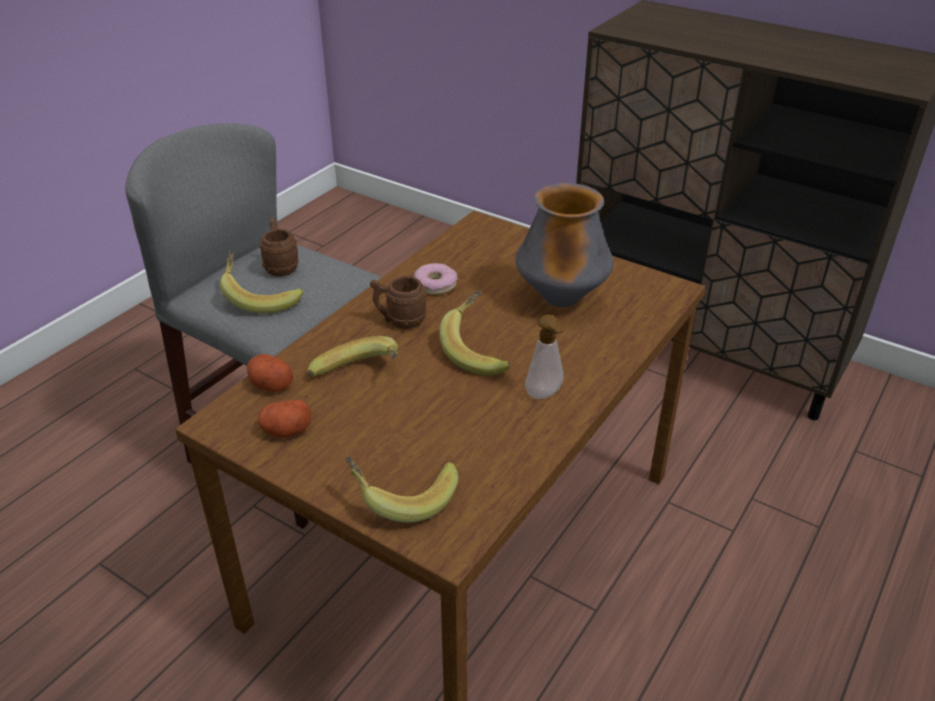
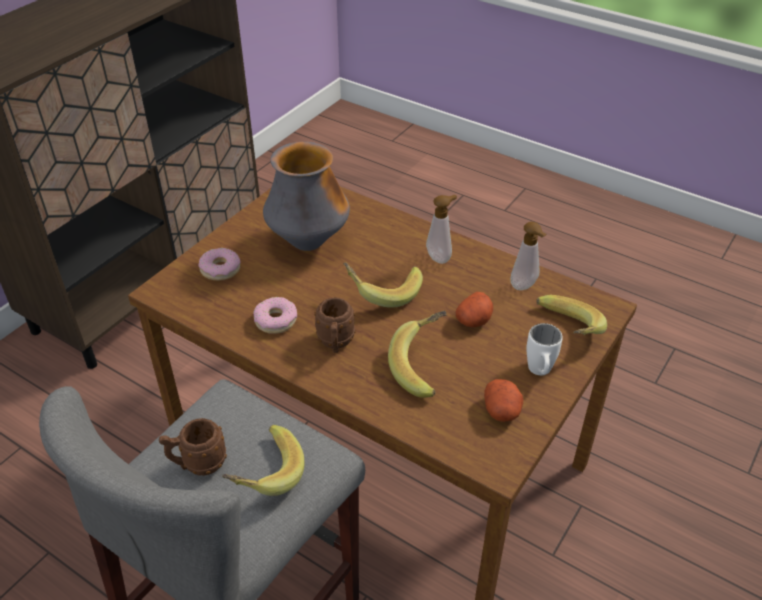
camera: 90 degrees left, 5 degrees up
(269, 384) = (437, 431): potato -> potato (473, 320)
(335, 465) = (540, 373): none -> white mug
(491, 467) = (525, 286): none -> soap dispenser
(510, 250) = (220, 269): none -> donut

